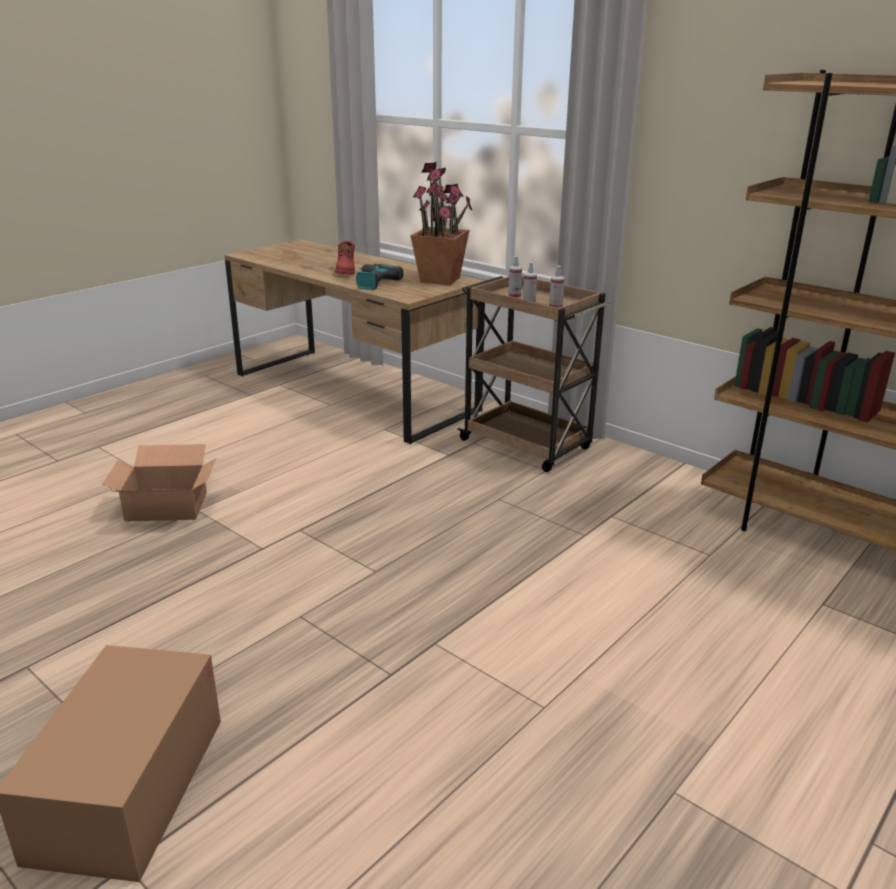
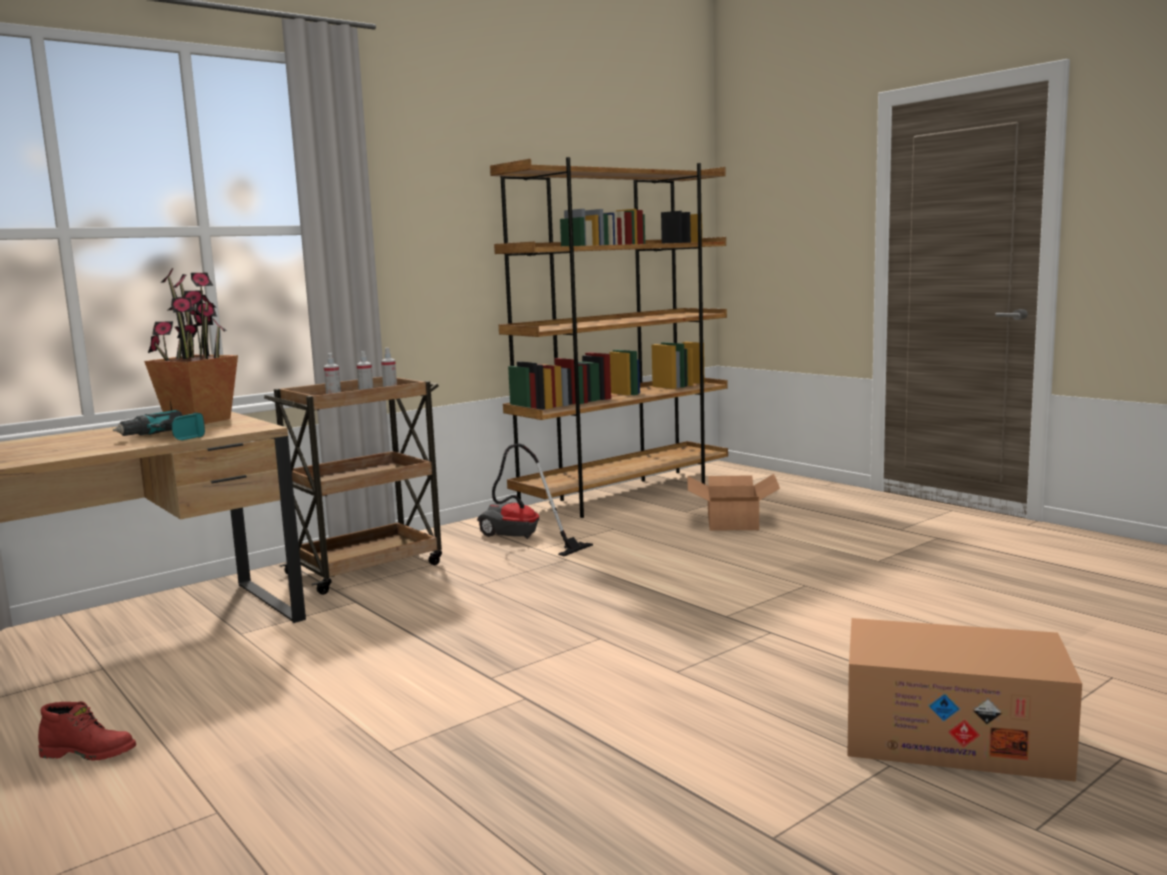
camera: 80 degrees left, 15 degrees down
(167, 507) = (362, 778): cardboard box -> cardboard box (733, 521)
(346, 271) = (72, 447): red boot -> red boot (90, 753)
(639, 503) = (521, 539): none -> vacuum cleaner

